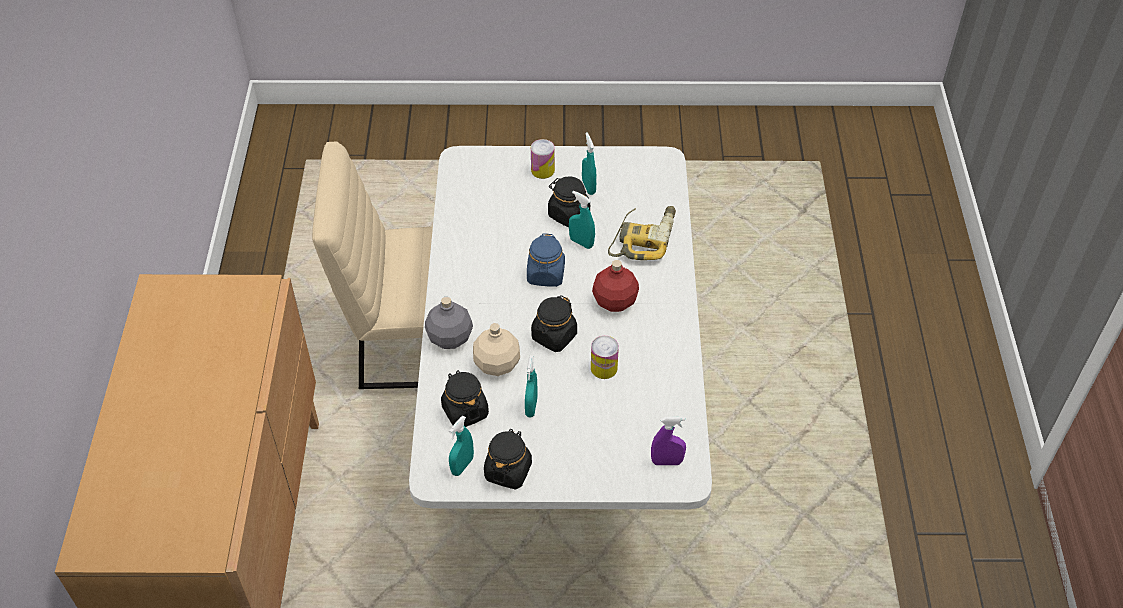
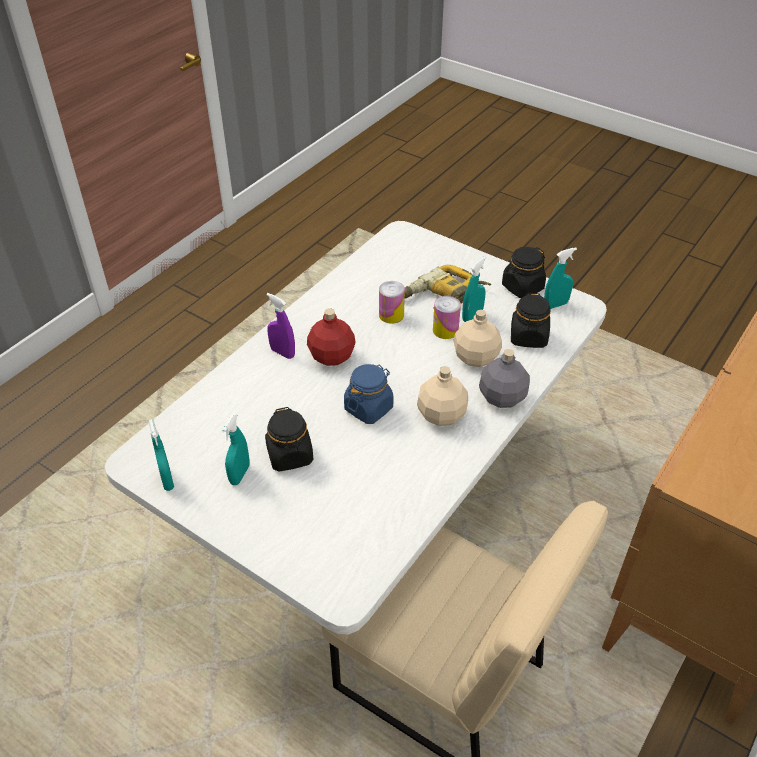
camera: 145 degrees left, 5 degrees down
(487, 297) = (441, 415): none -> beige bottle
(542, 170) = (264, 523): can -> can (445, 330)
(554, 336) = (409, 355): black jar -> none
(581, 242) = (307, 420): turquoise spray bottle -> turquoise spray bottle (167, 480)
(643, 237) = (247, 395): power drill -> power drill (443, 296)
(667, 462) = (404, 245): purple spray bottle -> purple spray bottle (282, 353)

